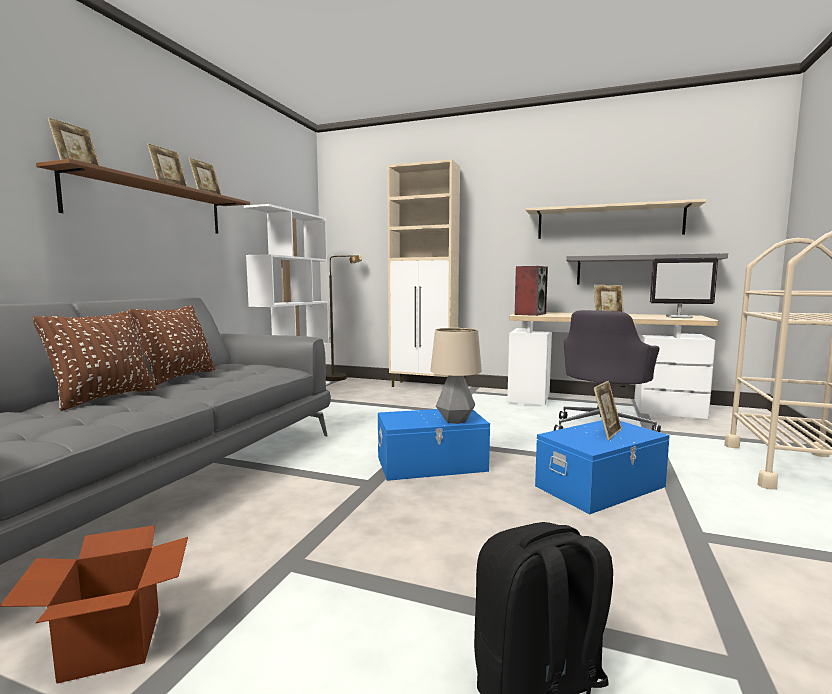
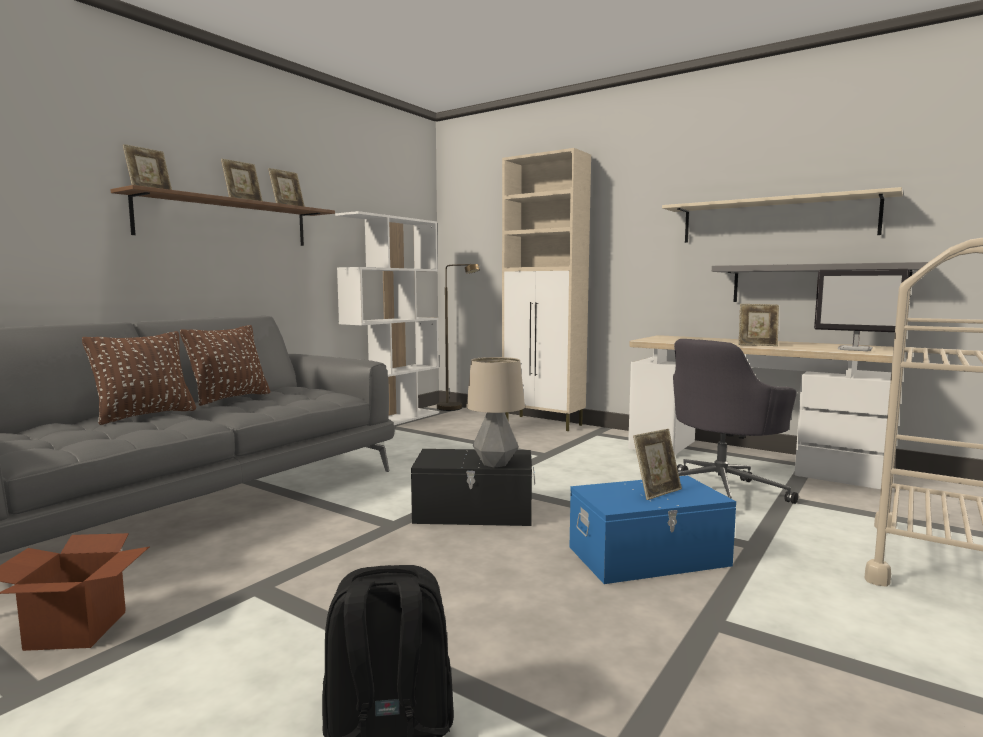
camera: 15 degrees right, 0 degrees up
(432, 464) = (474, 512): blue storage box -> black storage box
(530, 314) = (660, 339): speaker -> none

